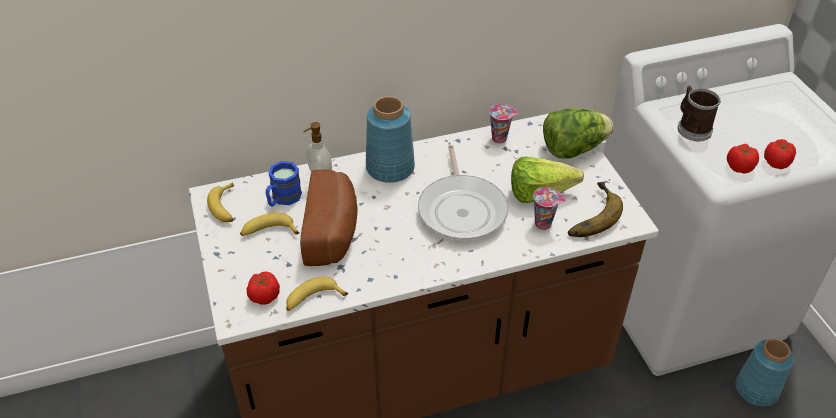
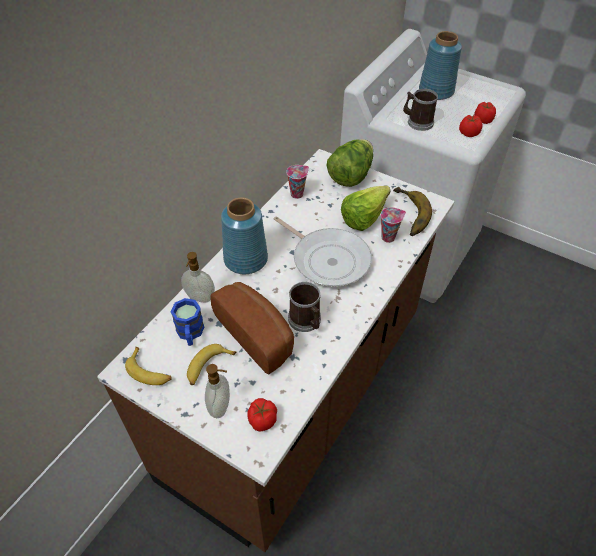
camera: 40 degrees left, 5 degrees up
(246, 265) = (221, 406): none -> soap dispenser
(313, 299) = (301, 396): banana -> none
(383, 247) = (306, 321): none -> mug
(757, 389) = (488, 275): blue vase -> blue vase (436, 91)

